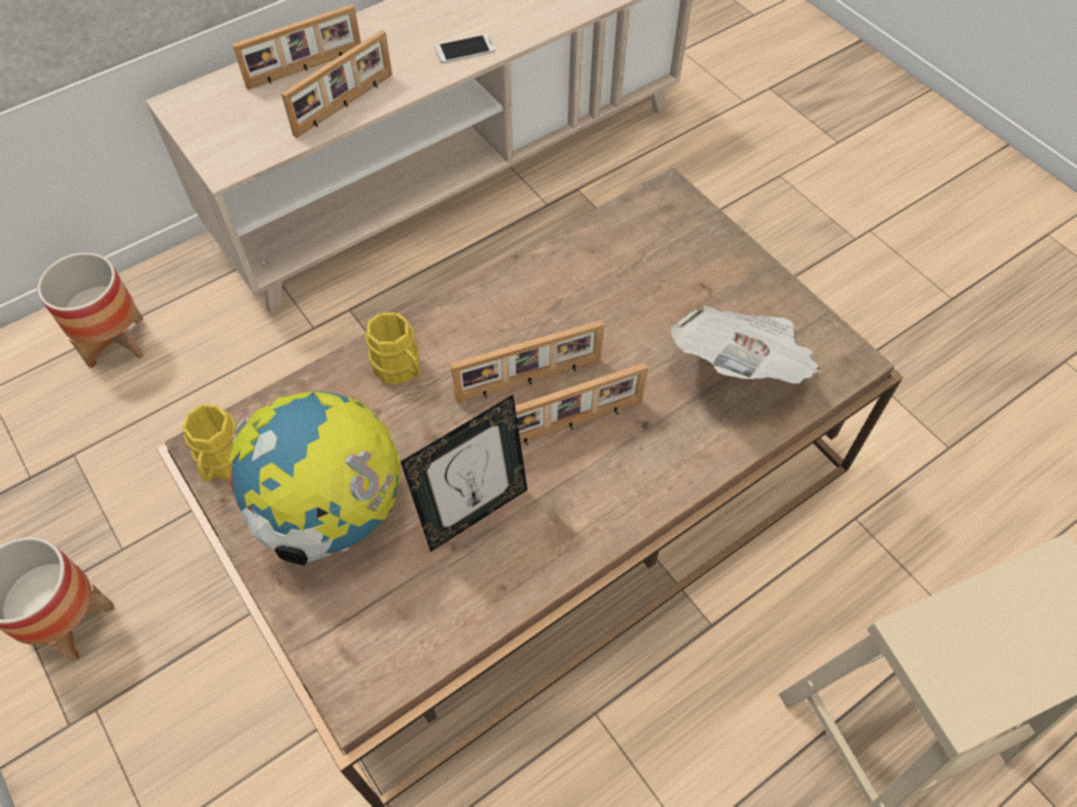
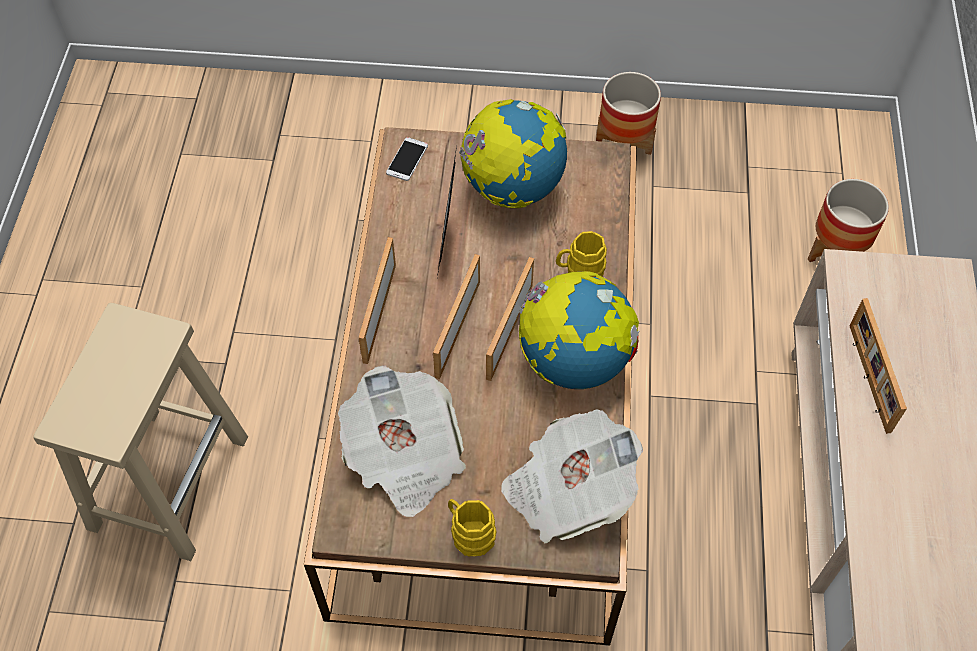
camera: 130 degrees right, 0 degrees up
(223, 464) = (589, 159): yellow mug -> yellow mug (469, 533)
(305, 69) = (938, 378): picture frame -> picture frame (377, 312)
(464, 49) = (884, 510): phone -> phone (407, 159)
(510, 308) = (574, 361): none -> globe
(641, 235) = (568, 490): none -> newspaper

